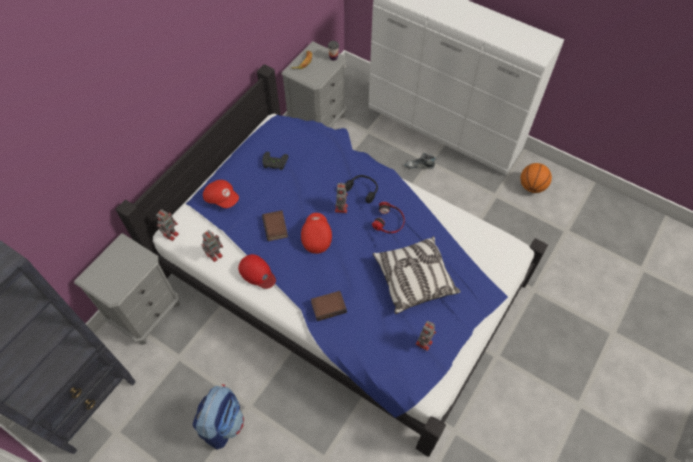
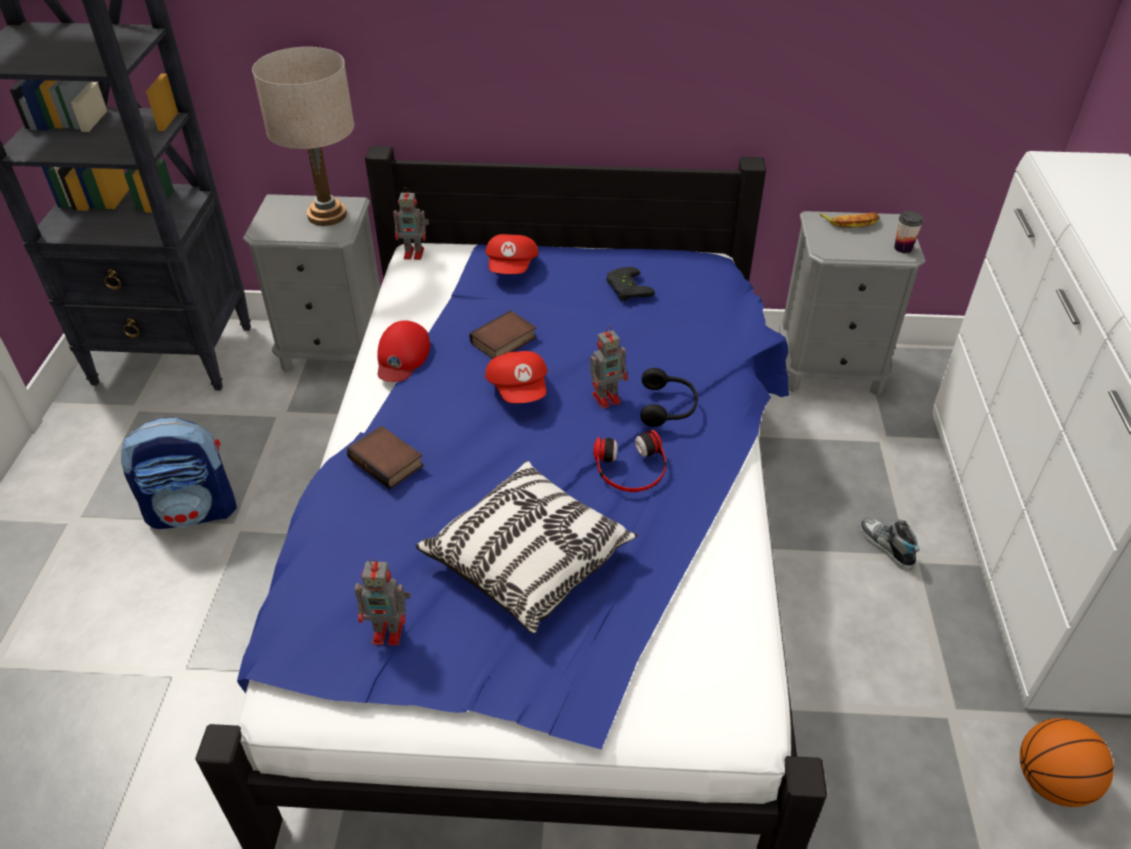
camera: 60 degrees right, 15 degrees down
(124, 258) = (327, 215): none -> beige table lamp
(215, 254) = (410, 306): toy robot -> none
(316, 236) = (519, 390): red cap -> red cap turned 105 degrees clockwise

